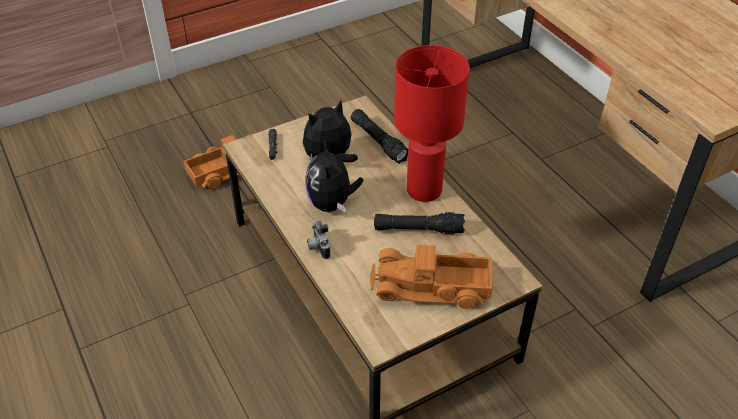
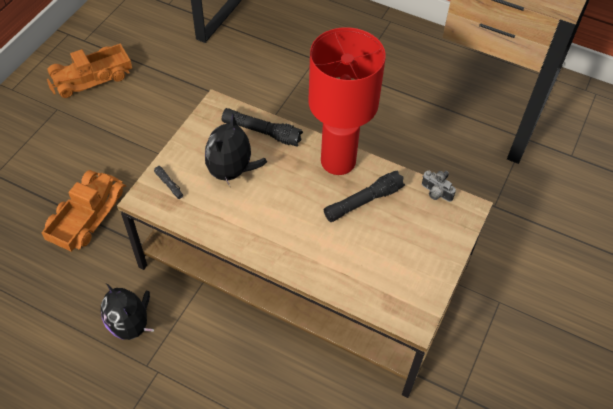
camera: 35 degrees left, 10 degrees up
(318, 247) = (293, 264): camera -> camera (434, 194)
(332, 203) = (271, 215): plush toy -> plush toy (131, 324)
(431, 288) = (415, 251): toy truck -> toy truck (92, 78)

